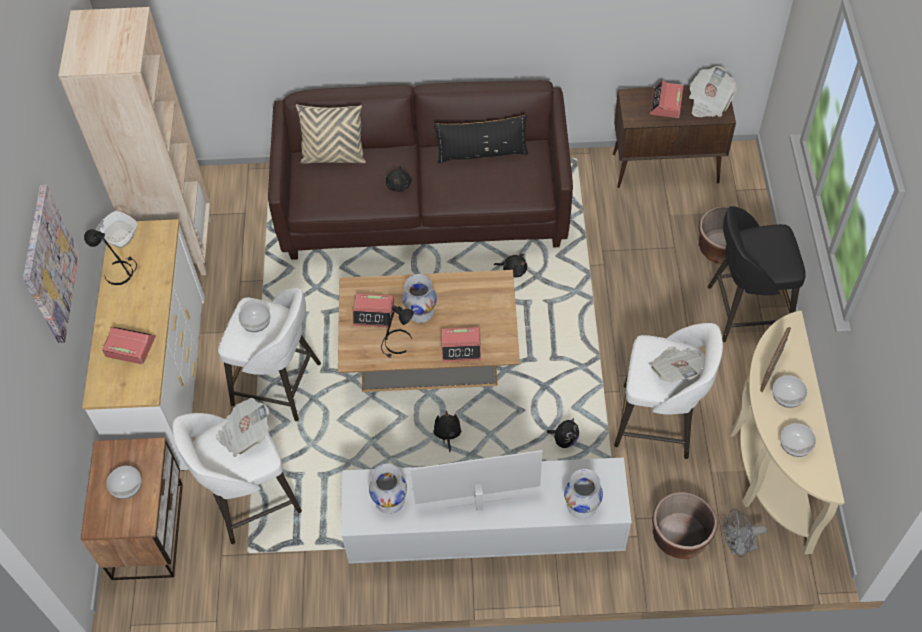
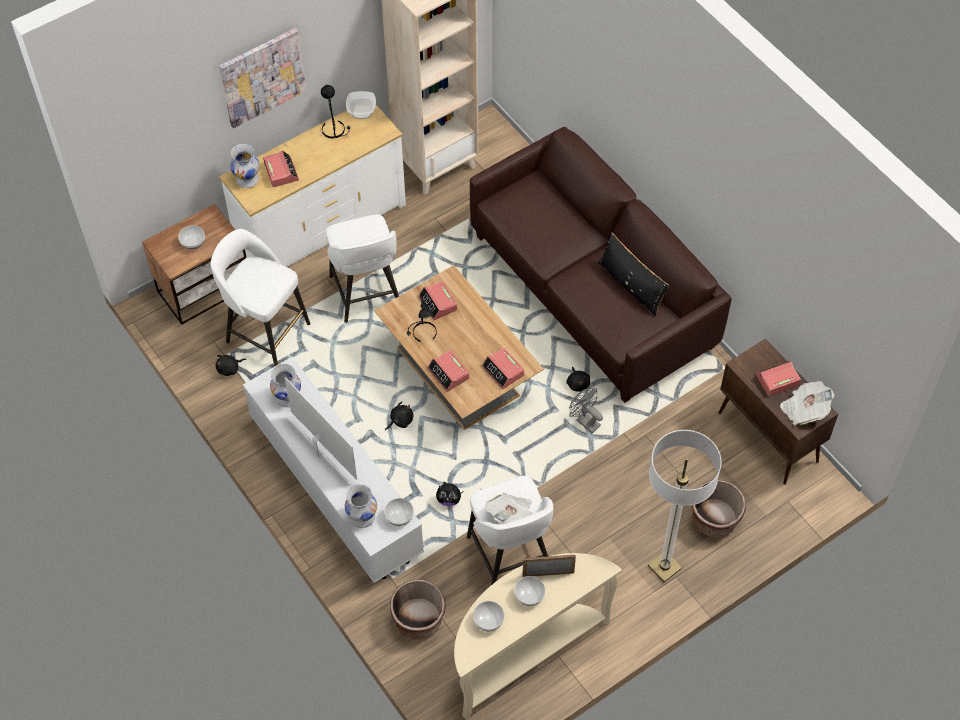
camera: 55 degrees right, 0 degrees up
(245, 434) = (272, 280): newspaper -> none
(256, 324) = (363, 234): bowl -> bowl (399, 517)
(334, 157) = (551, 195): beige pillow -> none
(399, 184) = (560, 250): black plush toy -> black plush toy (229, 369)
(421, 312) = (461, 331): white vase -> white vase (248, 179)
(492, 302) = (503, 371): none -> alarm clock
(737, 546) = (437, 664): grey fan -> grey fan (585, 421)
(745, 310) = (664, 567): black stool -> floor lamp

